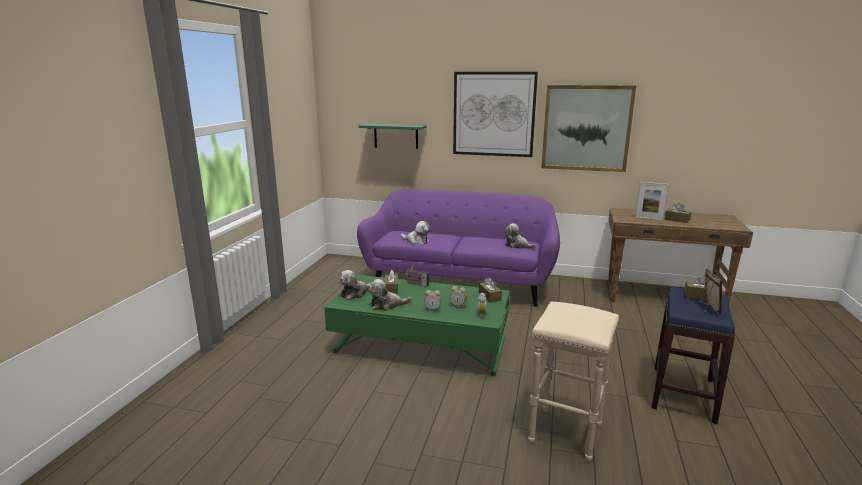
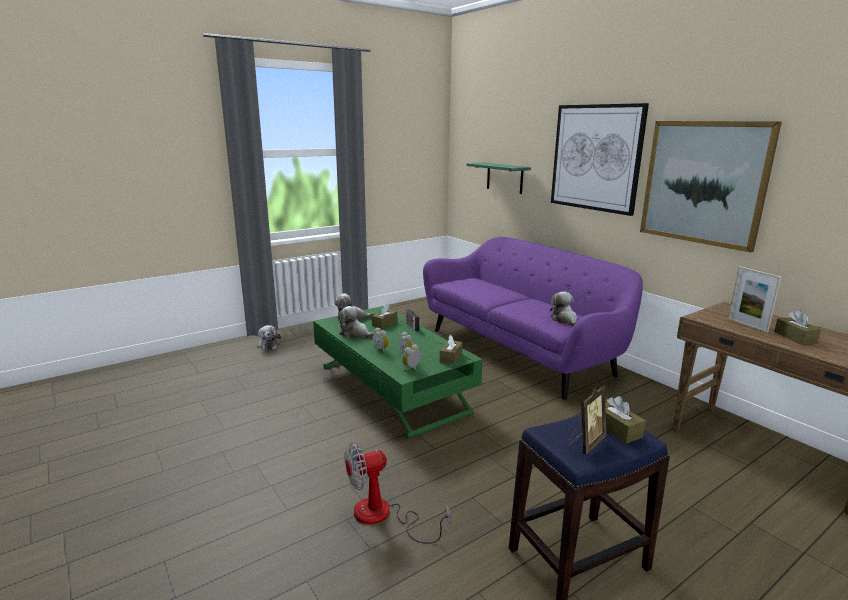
camera: 40 degrees right, 0 degrees up
(416, 241) = (471, 290): plush toy -> plush toy (268, 345)
(567, 433) = (383, 516): beige stool -> fan

